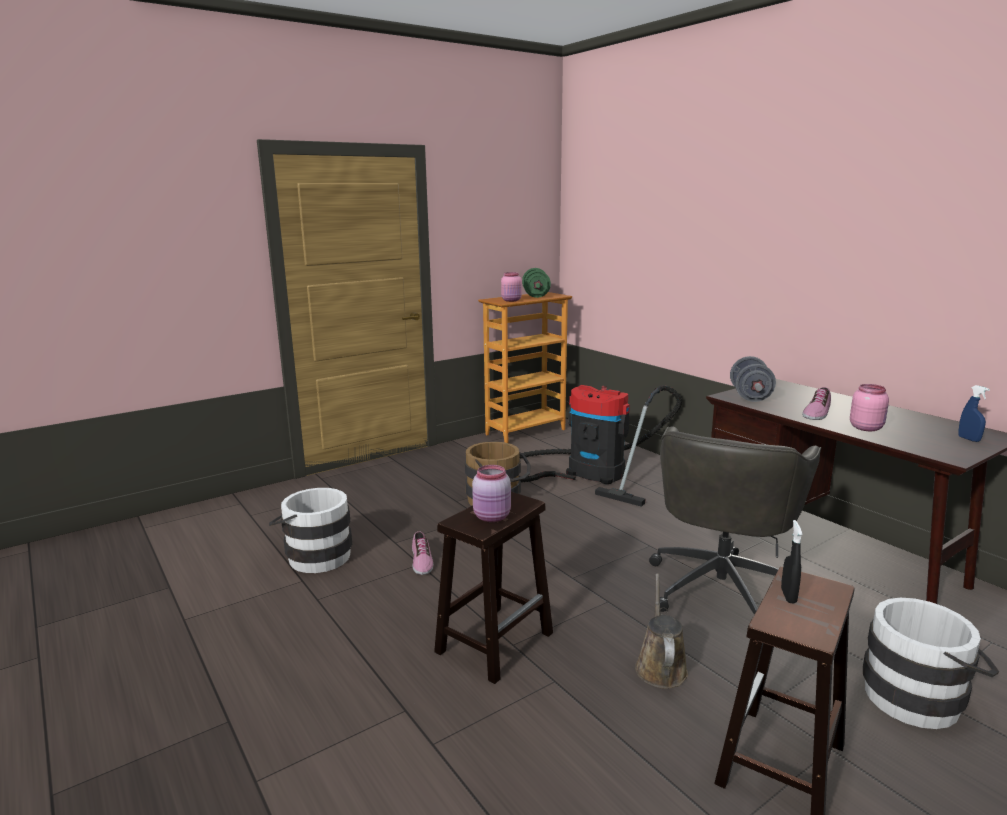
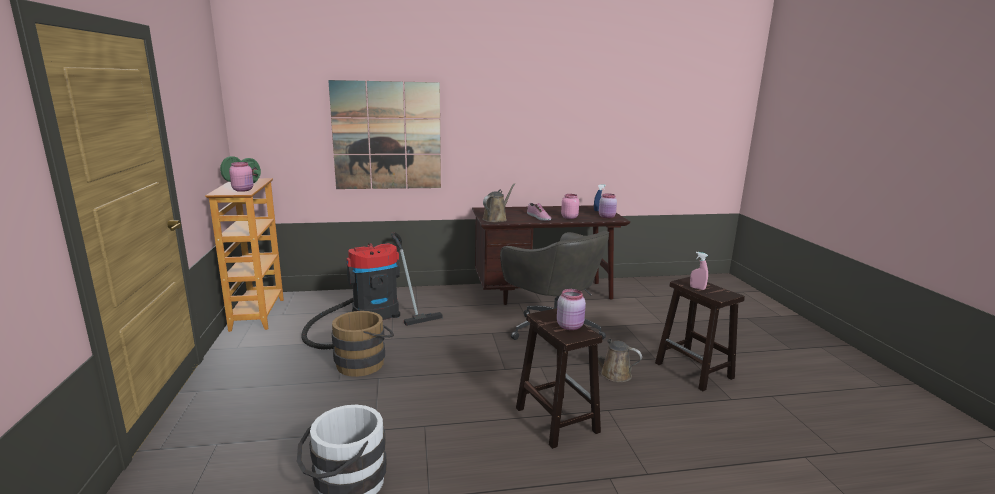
camera: 65 degrees left, 0 degrees up
(421, 560) = (420, 424): shoe -> none
(685, 259) = (387, 136): none -> picture
(750, 396) = (496, 218): grey dumbbell -> brown watering can
(788, 596) = (697, 288): black spray bottle -> pink spray bottle
(919, 697) = (662, 325): white bucket -> none
(943, 449) = (607, 217): none -> pink jar

